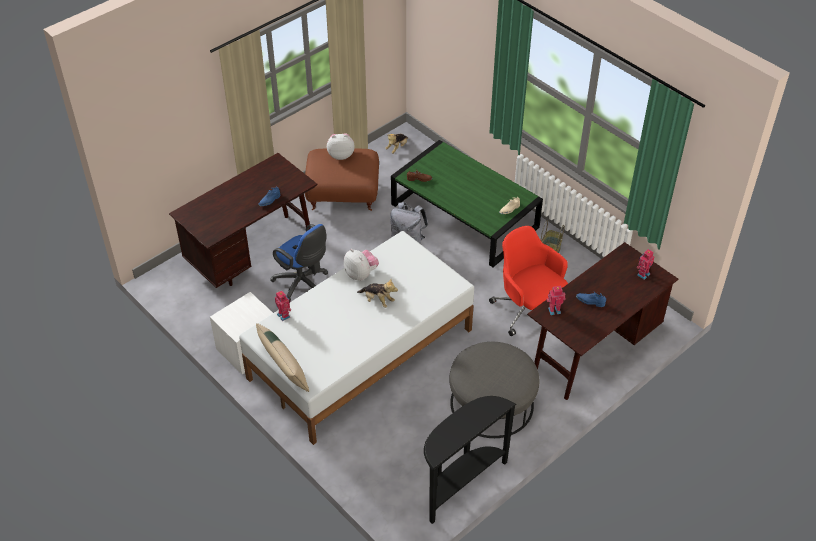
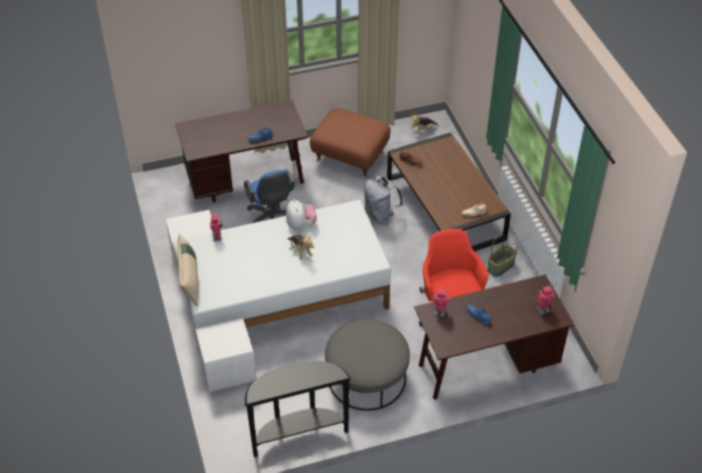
camera: 25 degrees right, 0 degrees up
(341, 155) = (354, 119): plush toy -> none
(352, 448) = (228, 370): none -> white nightstand
(465, 215) = (445, 208): green coffee table -> brown coffee table

